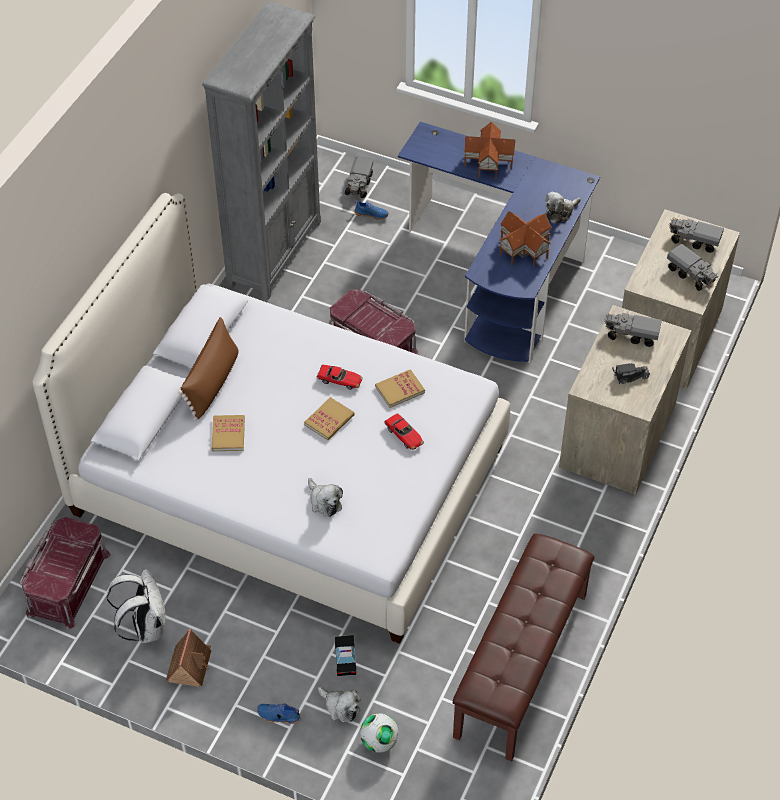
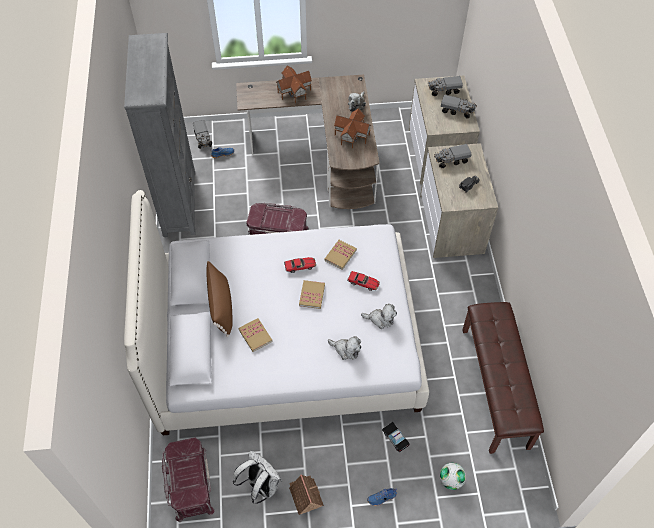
camera: 30 degrees left, 5 degrees up
(340, 707) = (414, 471): plush toy -> plush toy (380, 319)
(504, 272) = (323, 156): blue desk -> brown desk

